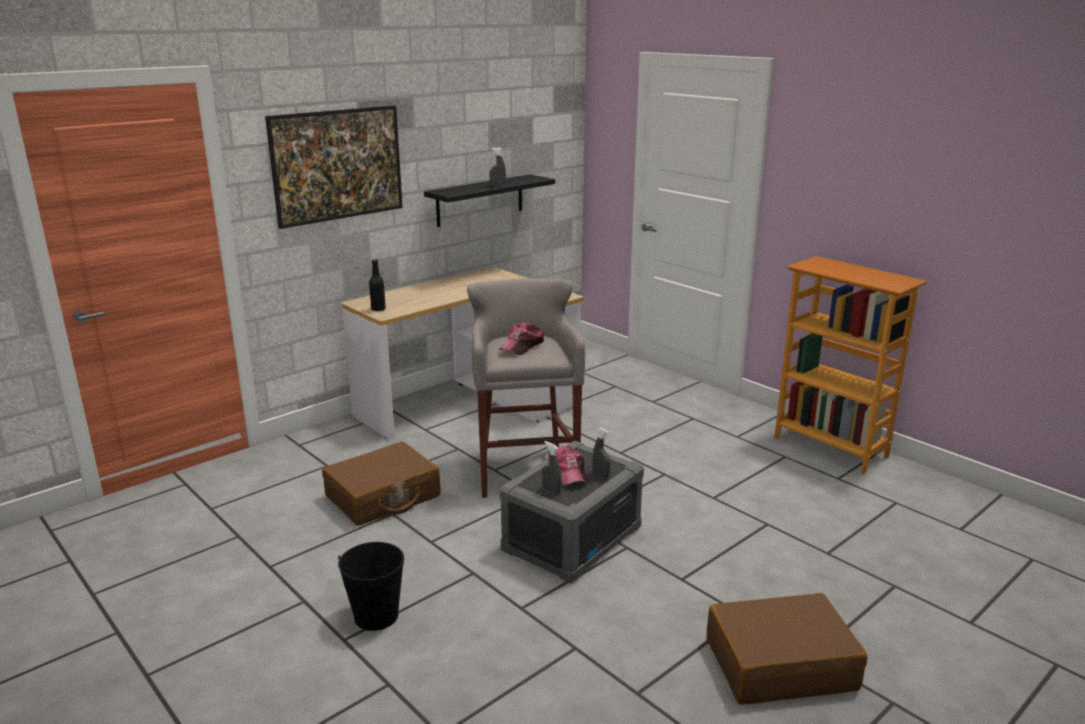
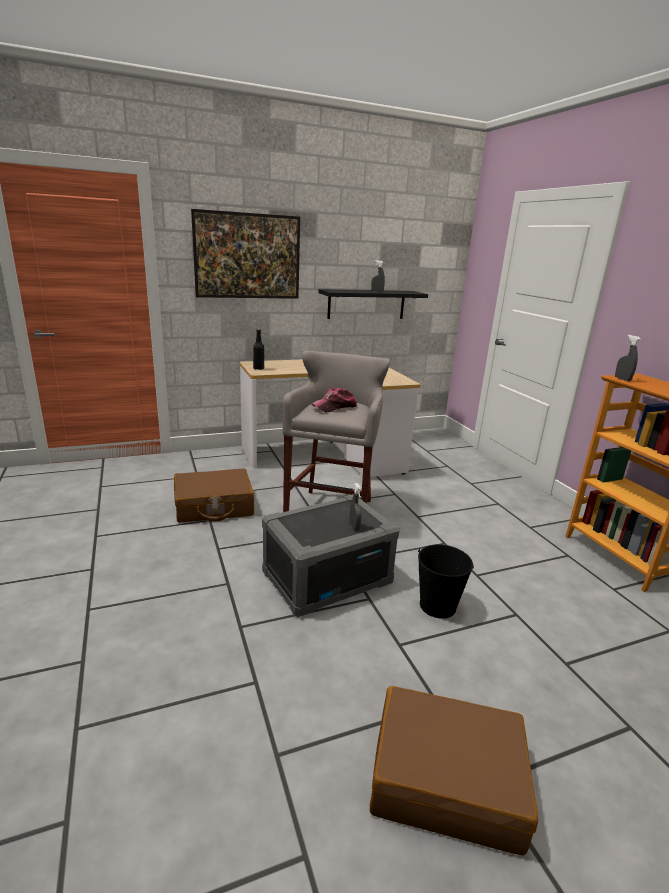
camera: 20 degrees right, 0 degrees up
(376, 615) = (128, 597): black bucket -> black bucket (437, 605)
(551, 491) = (301, 530): grey spray bottle -> grey spray bottle (622, 379)
(568, 471) = (329, 517): cap -> none

